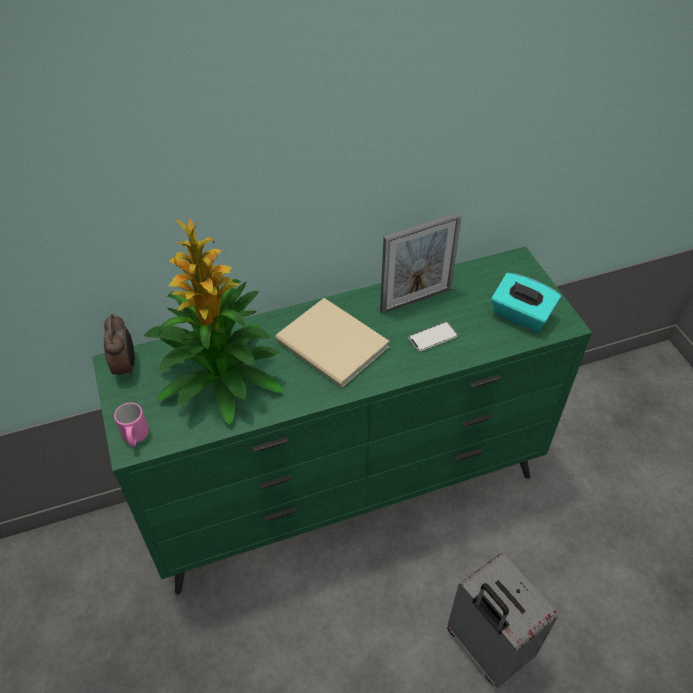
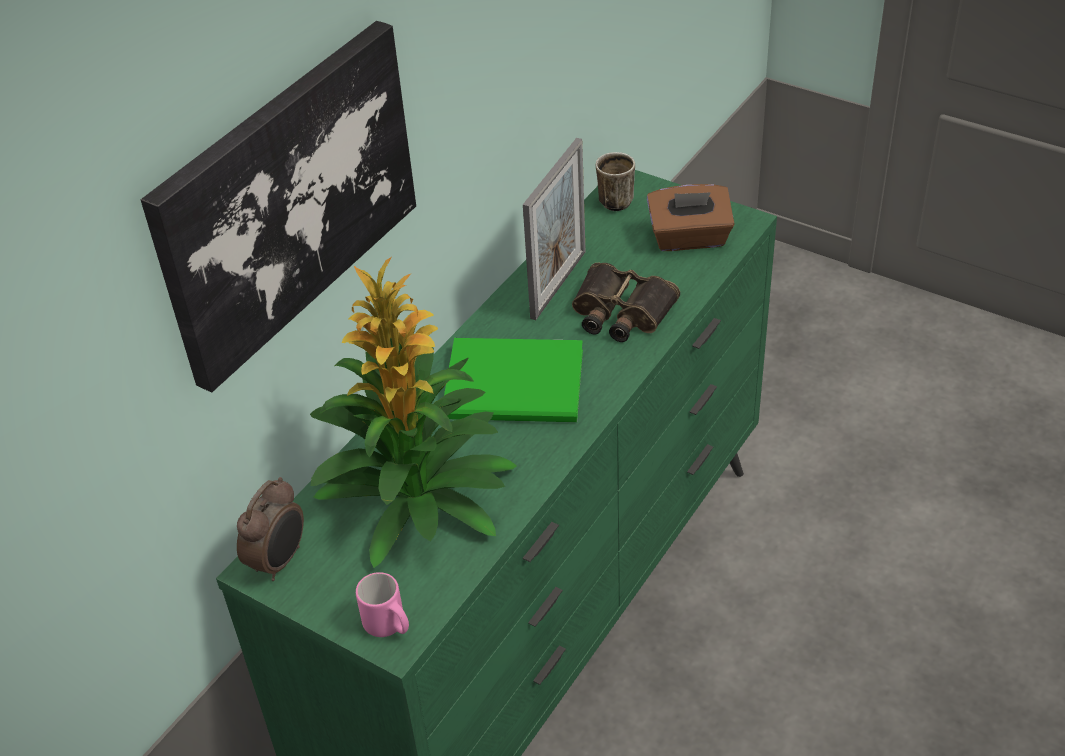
camera: 35 degrees left, 5 degrees down
(126, 366) = (280, 561): alarm clock -> alarm clock turned 75 degrees clockwise
(189, 159) = (287, 200): none -> picture
(332, 347) = (518, 387): beige book -> green book
(433, 337) = (620, 312): phone -> binoculars
(486, 646) = (858, 682): grey suitcase -> none
(501, 267) = (615, 199): none -> mug
(521, 316) = (689, 238): turquoise tissue box -> brown tissue box

